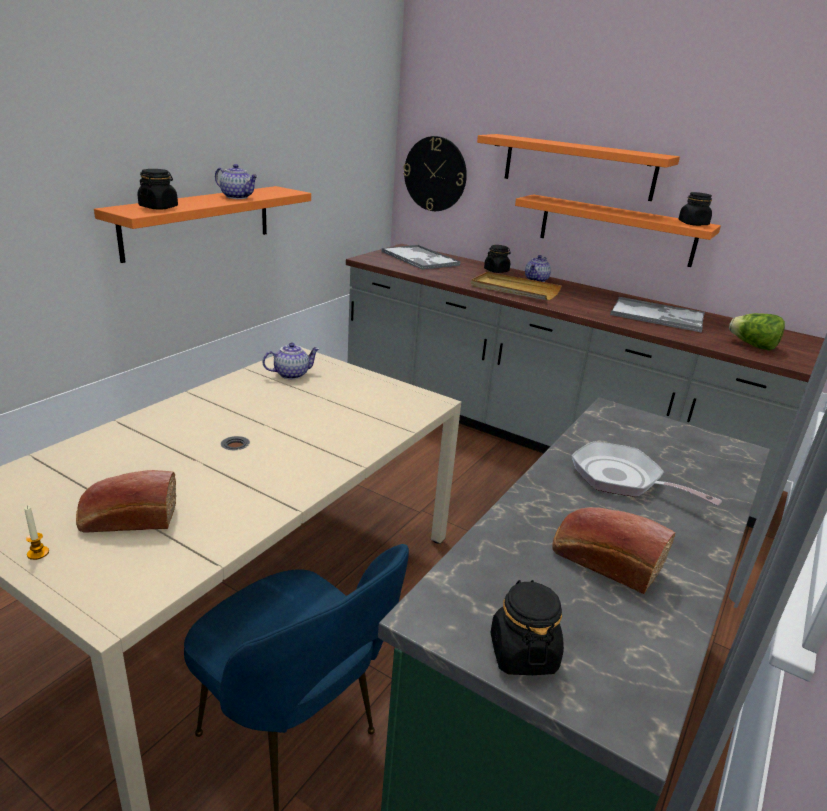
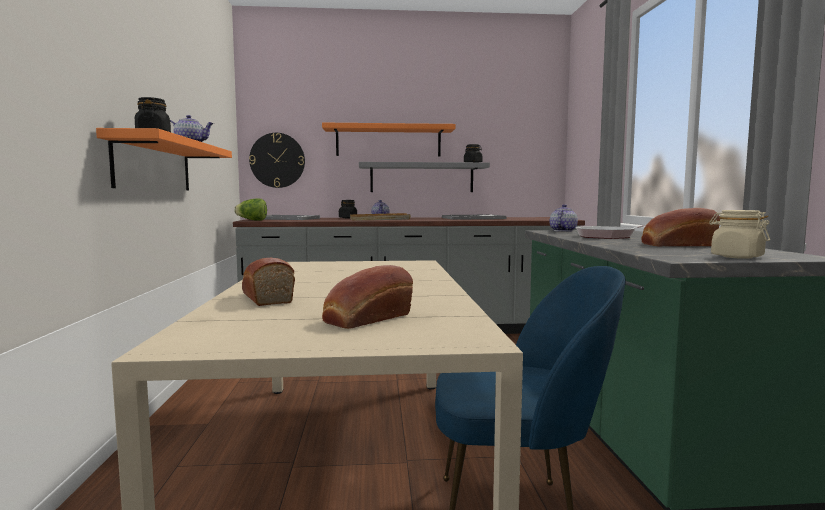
camera: 35 degrees left, 20 degrees down
(38, 553) = (342, 342): candle -> none
(145, 437) = (266, 298): none -> bread
(291, 374) = (301, 268): teapot -> teapot (562, 231)
(522, 653) = (736, 257): black jar -> beige jar
(616, 230) = (422, 178): orange shelf -> grey shelf
(753, 345) = (536, 219): lettuce -> lettuce (252, 220)

